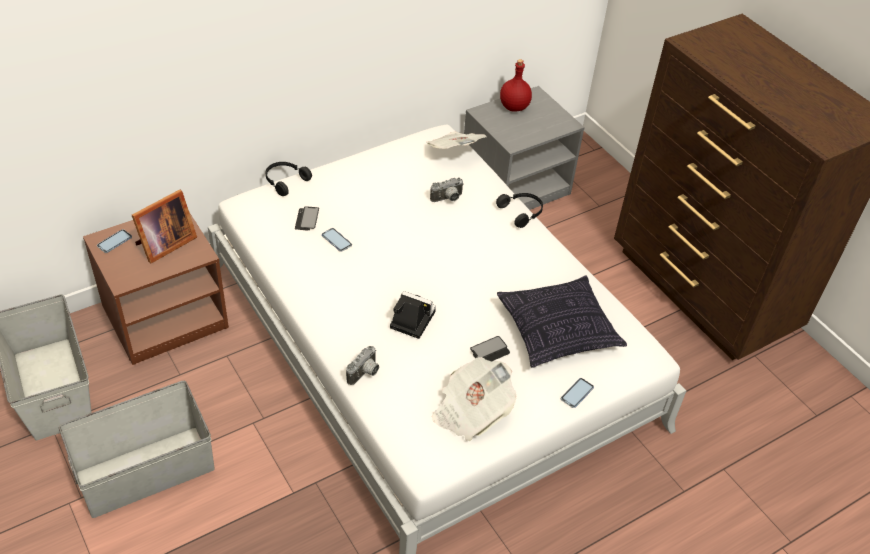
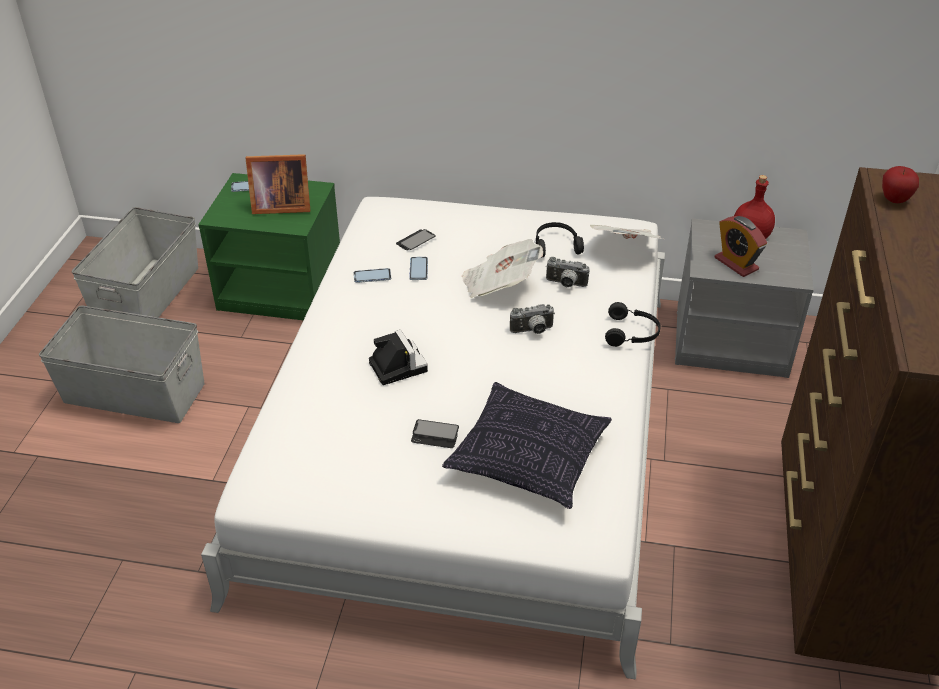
camera: 45 degrees right, 5 degrees down
(166, 316) = (282, 288): brown nightstand -> green nightstand
(285, 181) = (436, 203): black headphones -> black headphones (556, 245)
(365, 374) = (302, 387): camera -> camera (532, 331)
(471, 411) = (350, 474): newspaper -> newspaper (499, 285)
(526, 130) = (736, 263): none -> alarm clock
(577, 393) = (473, 526): phone -> phone (372, 276)
(706, 54) = (894, 200): none -> apple

